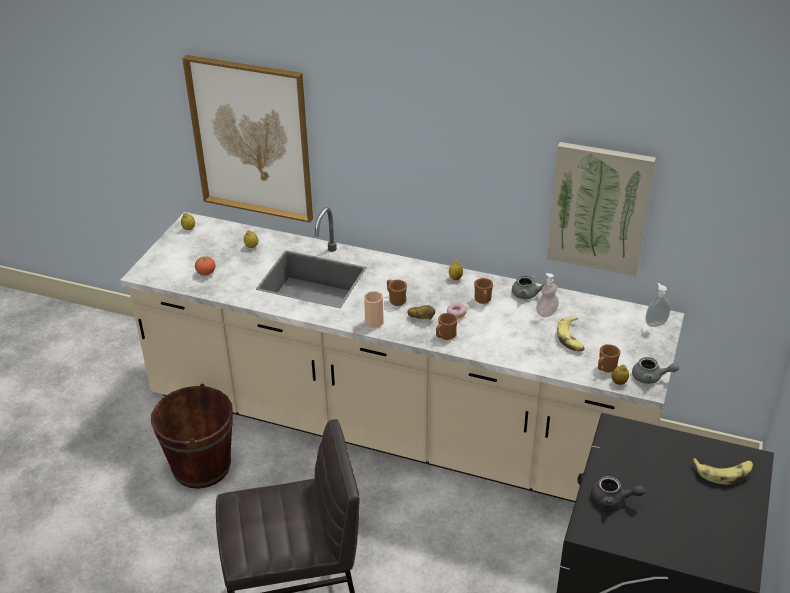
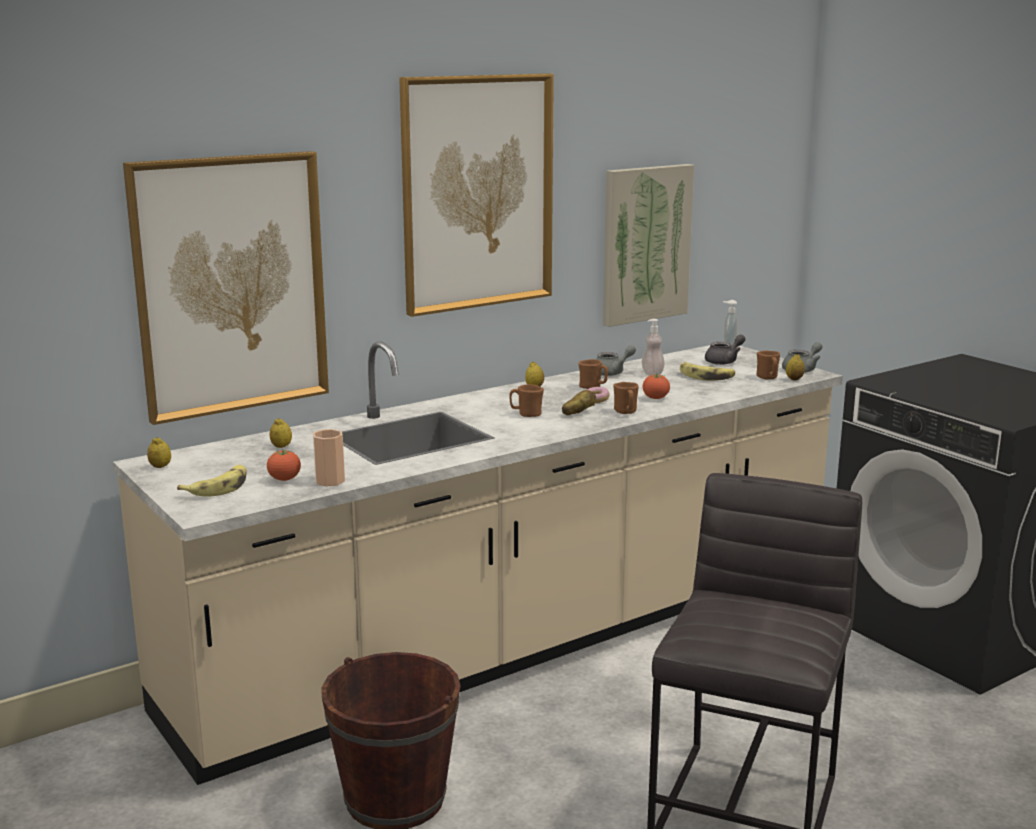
camera: 55 degrees left, 20 degrees down
(374, 322) = (549, 431): cup -> cup (330, 481)
(432, 129) = (477, 193): none -> picture
(490, 336) = (655, 398): none -> tomato
(613, 500) = (975, 404): grey teapot -> grey teapot (724, 361)
(724, 473) = (972, 369): banana -> banana (219, 488)

